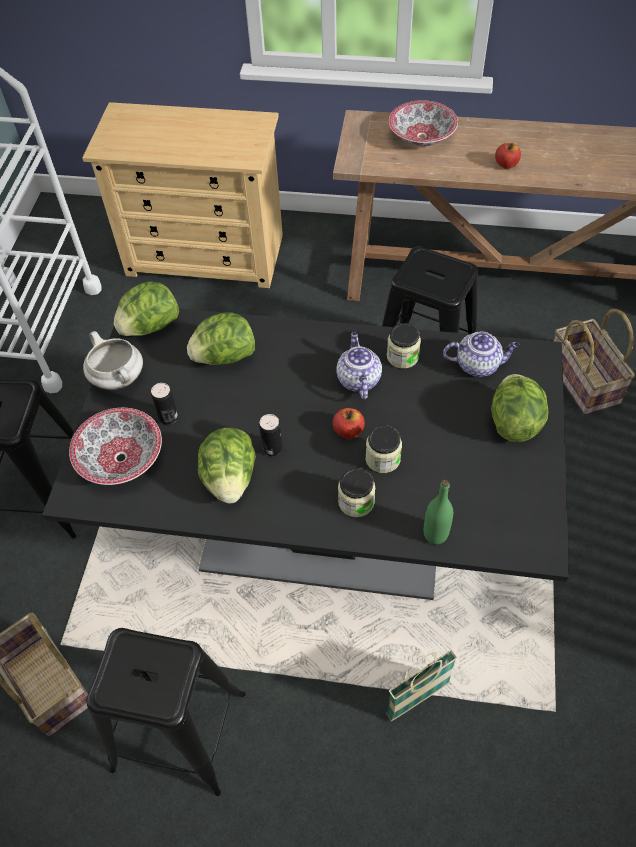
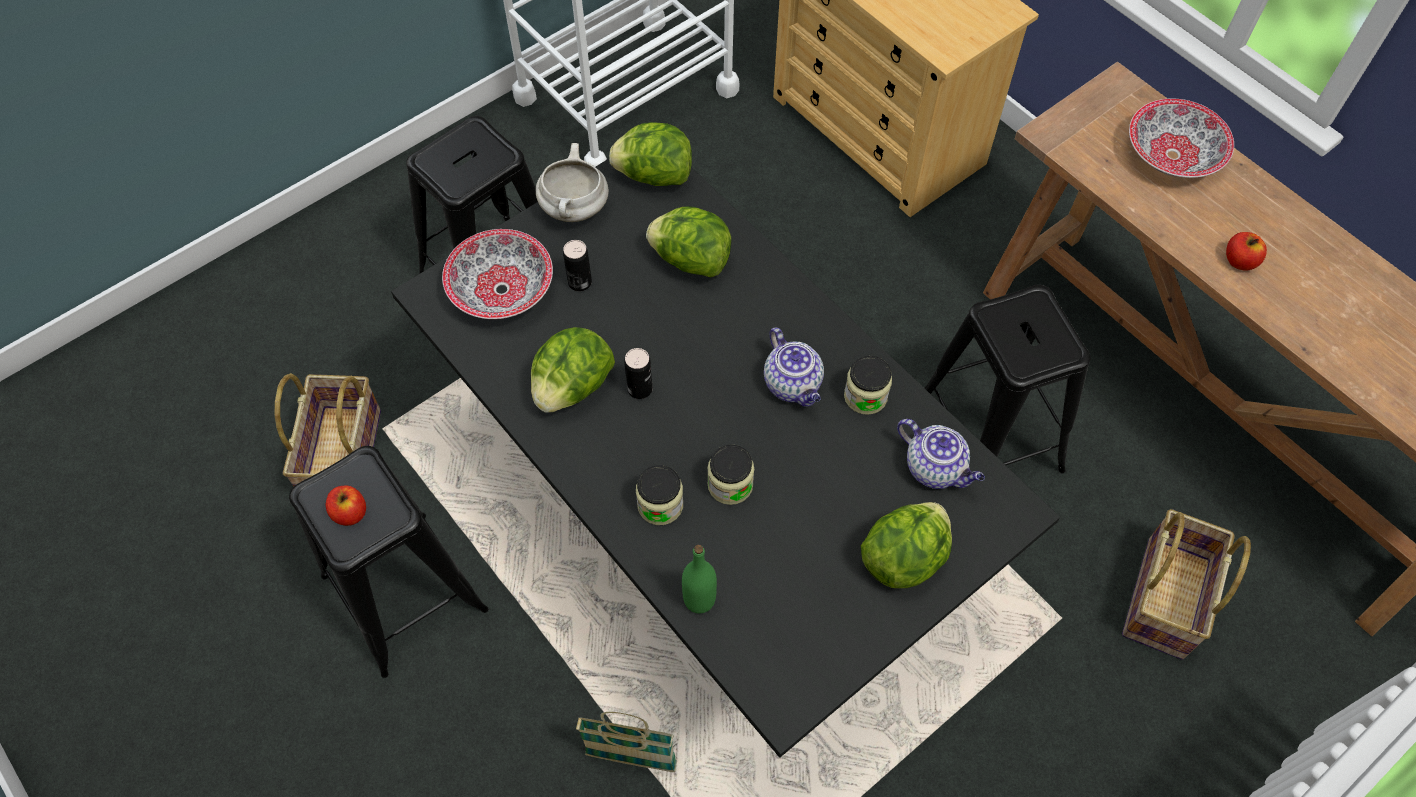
camera: 40 degrees right, 5 degrees up
(348, 431) = (727, 430): apple -> apple (350, 513)
(358, 379) = (793, 385): teapot -> teapot turned 120 degrees clockwise

